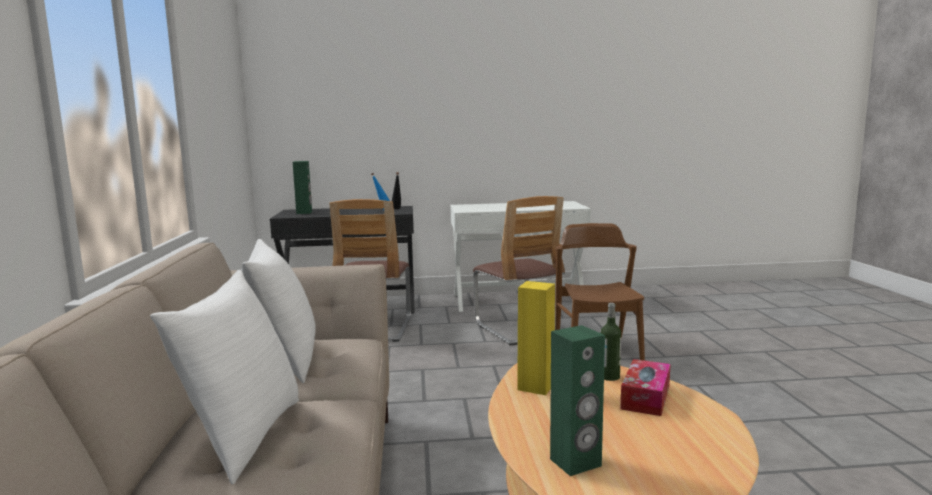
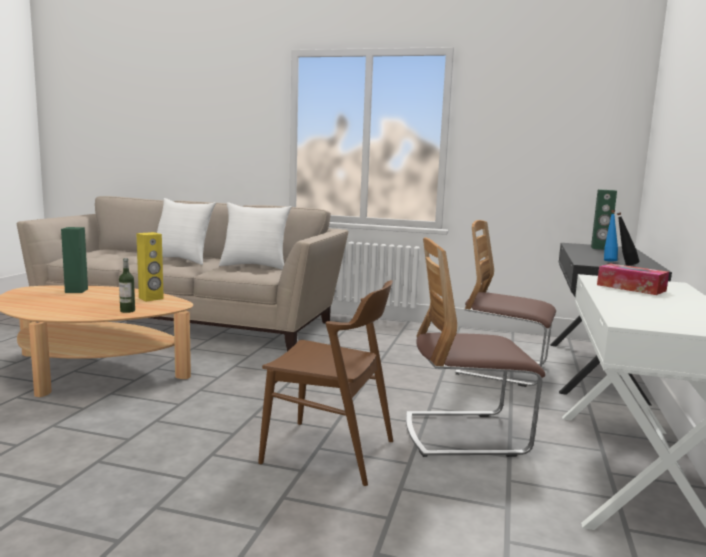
camera: 110 degrees right, 0 degrees up
(645, 397) = (89, 310): tissue box -> tissue box (631, 288)

